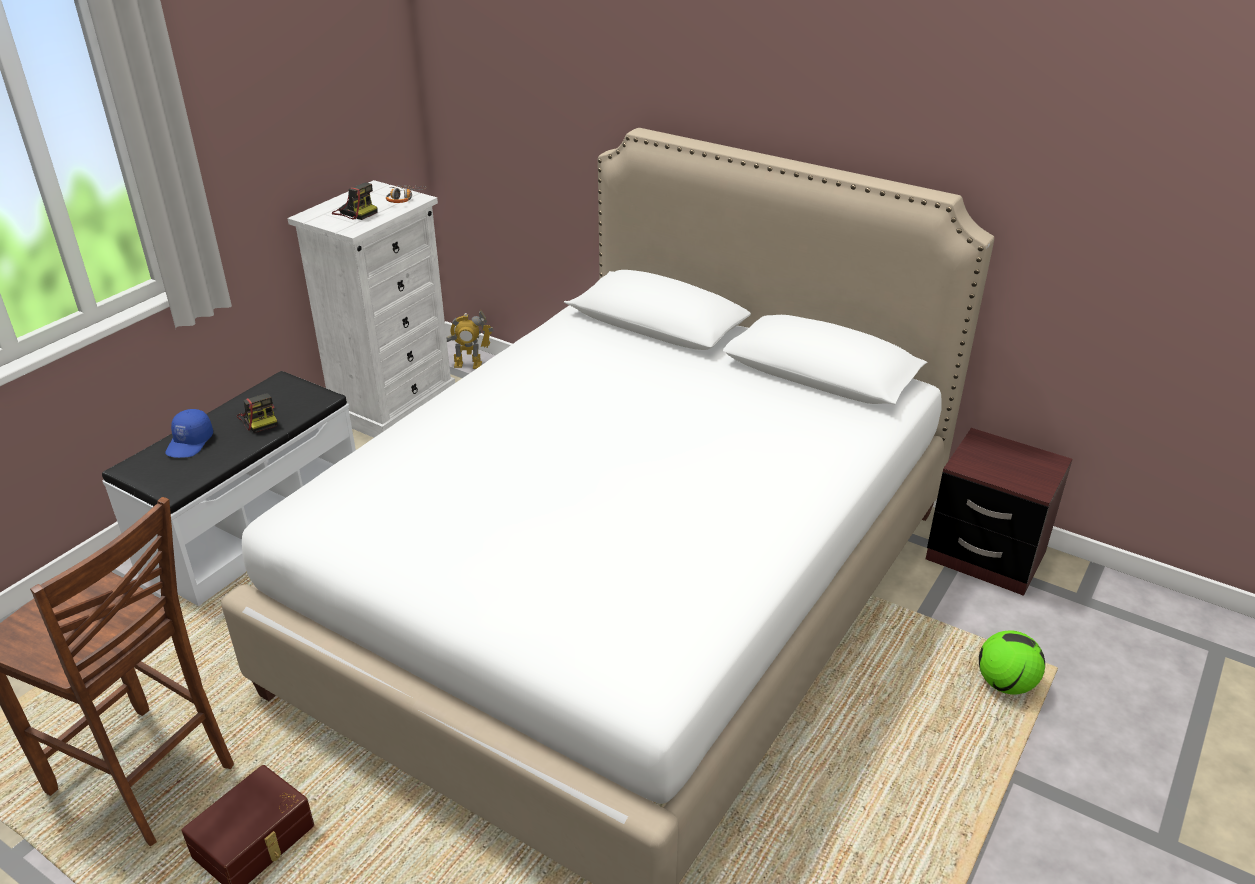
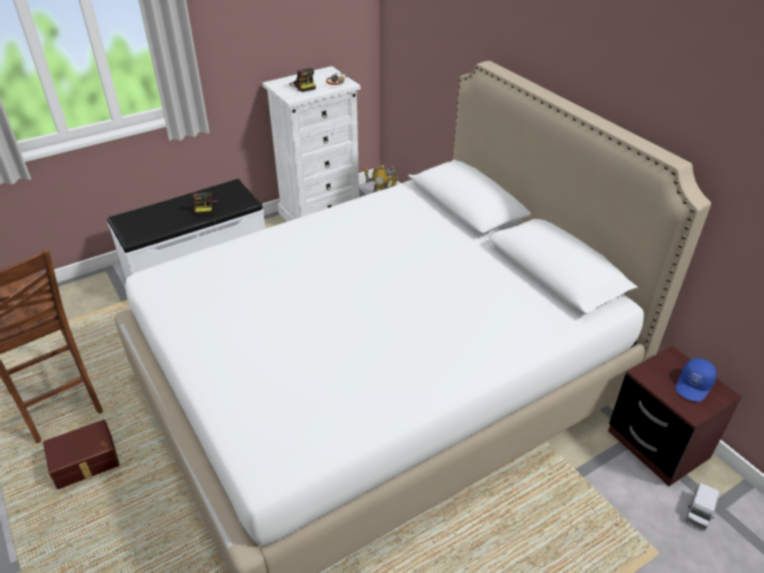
camera: 25 degrees right, 5 degrees up
(190, 443) = (160, 212): blue cap -> blue cap (694, 386)
(1005, 684) = (609, 549): football -> none
(1069, 611) = (699, 512): none -> toy truck

